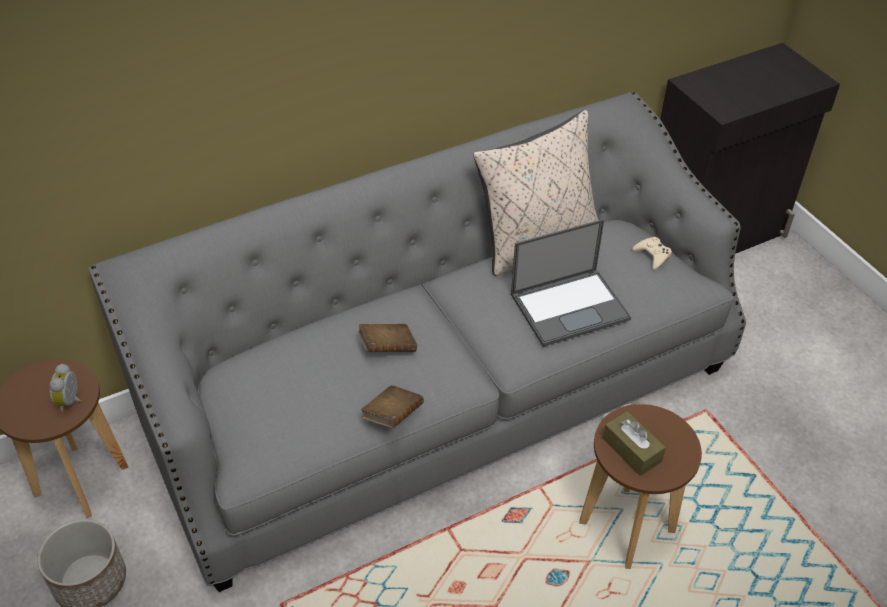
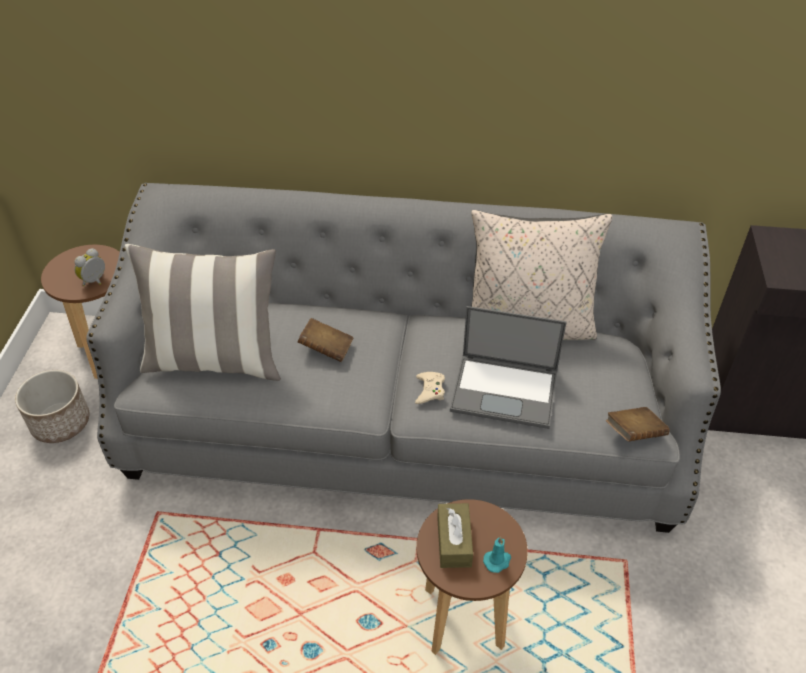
camera: 35 degrees right, 0 degrees up
(291, 410) = (215, 360): none -> pillow
(392, 416) = (281, 403): brown book -> brown book (634, 433)
(652, 255) = (625, 383): beige game controller -> beige game controller (430, 390)
(676, 445) = (497, 561): none -> turquoise candle

